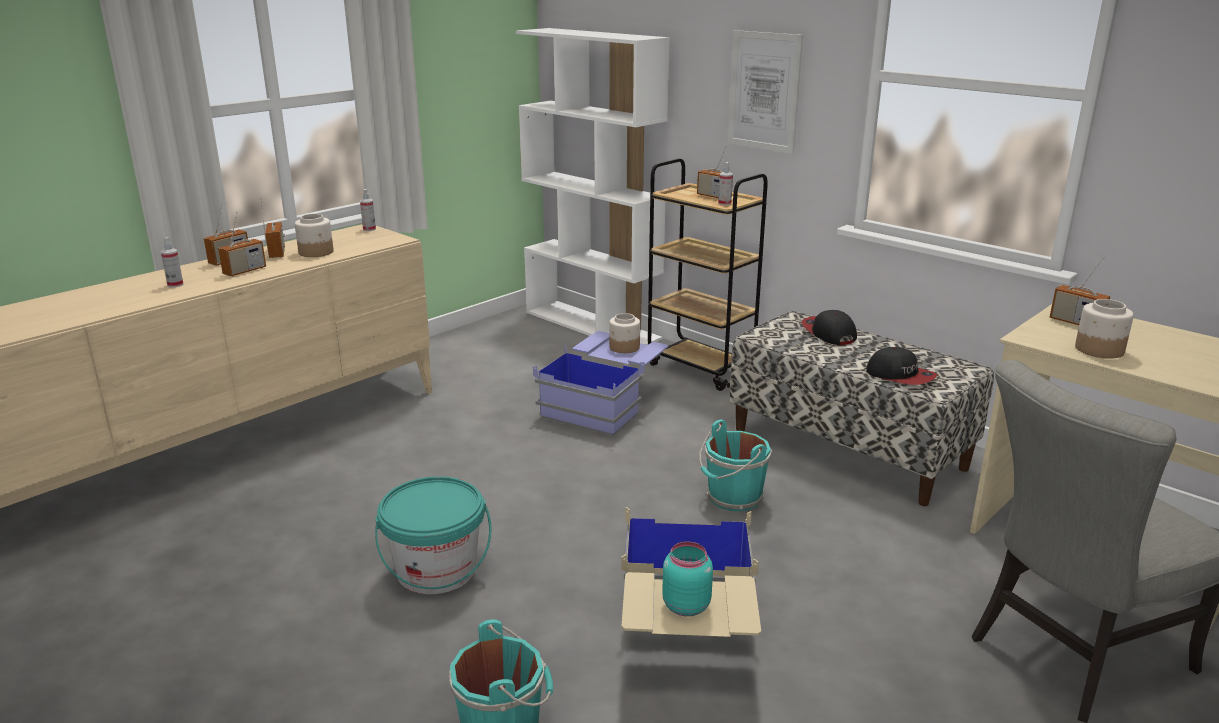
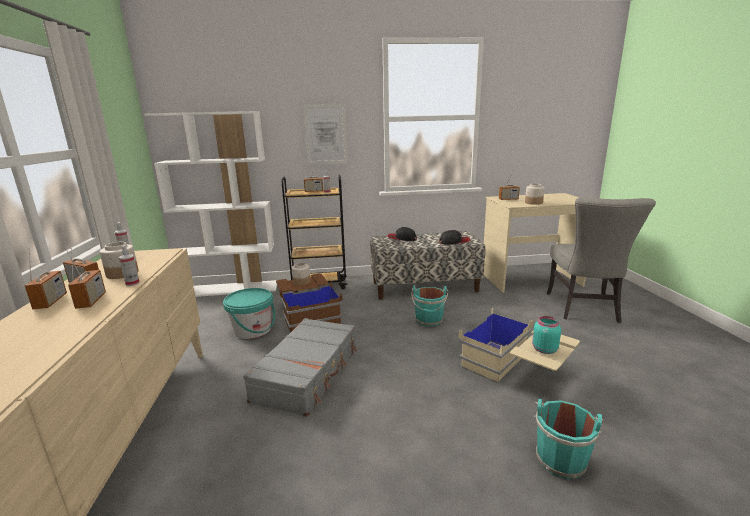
camera: 50 degrees left, 5 degrees down
(175, 285) = (42, 332): spray bottle -> spray bottle (132, 283)
(436, 570) = (393, 426): turquoise bucket -> turquoise bucket (252, 330)
(474, 469) = (308, 374): none -> grey suitcase
(605, 404) = (308, 315): blue storage box -> brown storage box

